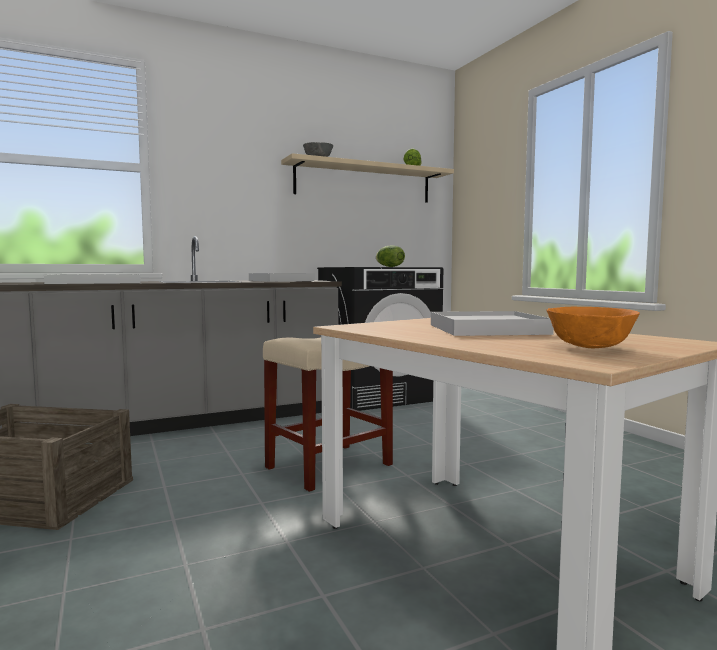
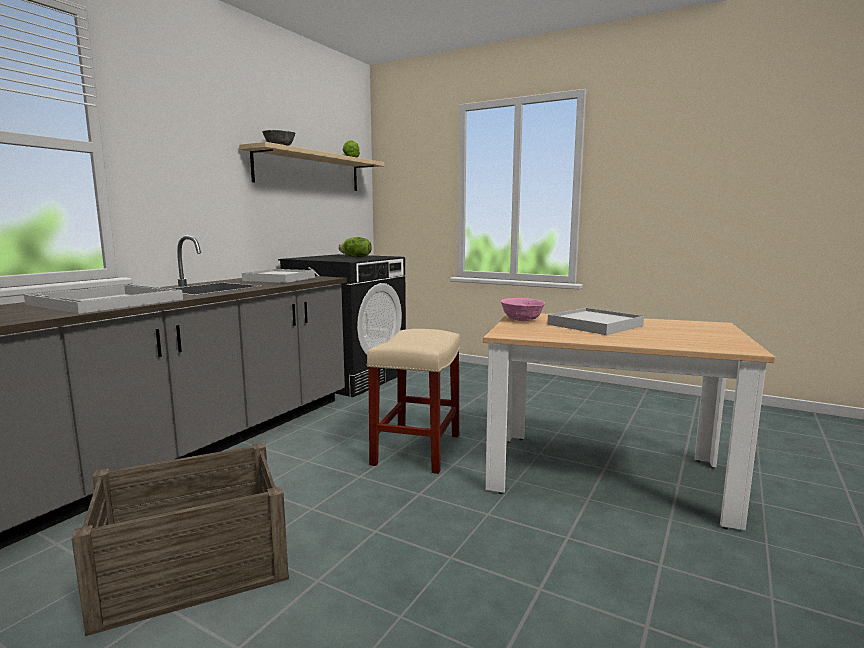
camera: 35 degrees left, 5 degrees up
(420, 321) = (522, 320): none -> pink bowl
(590, 347) = (700, 336): orange bowl -> none

